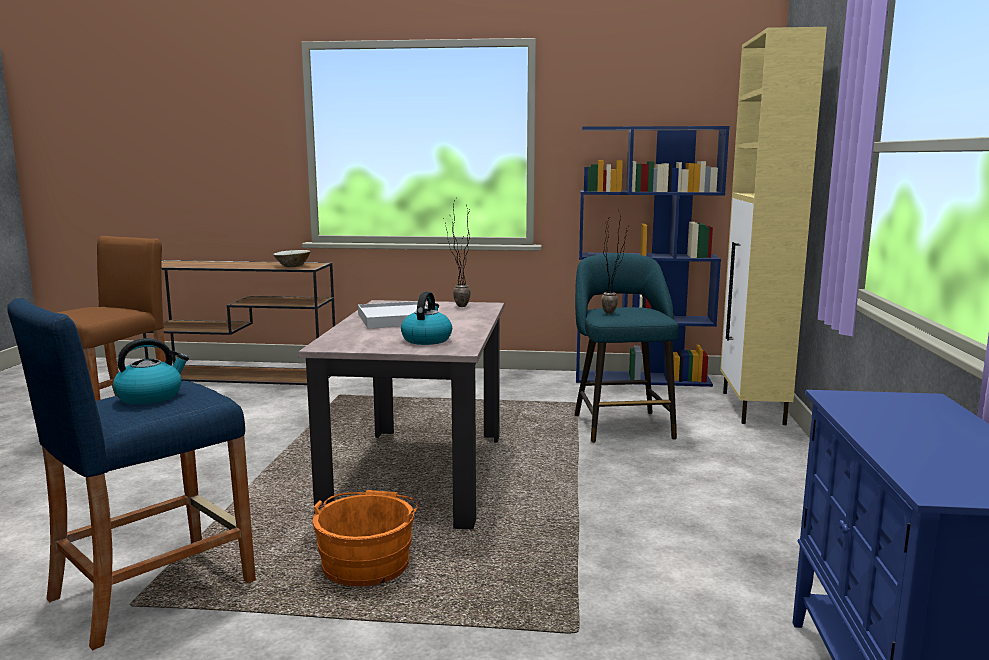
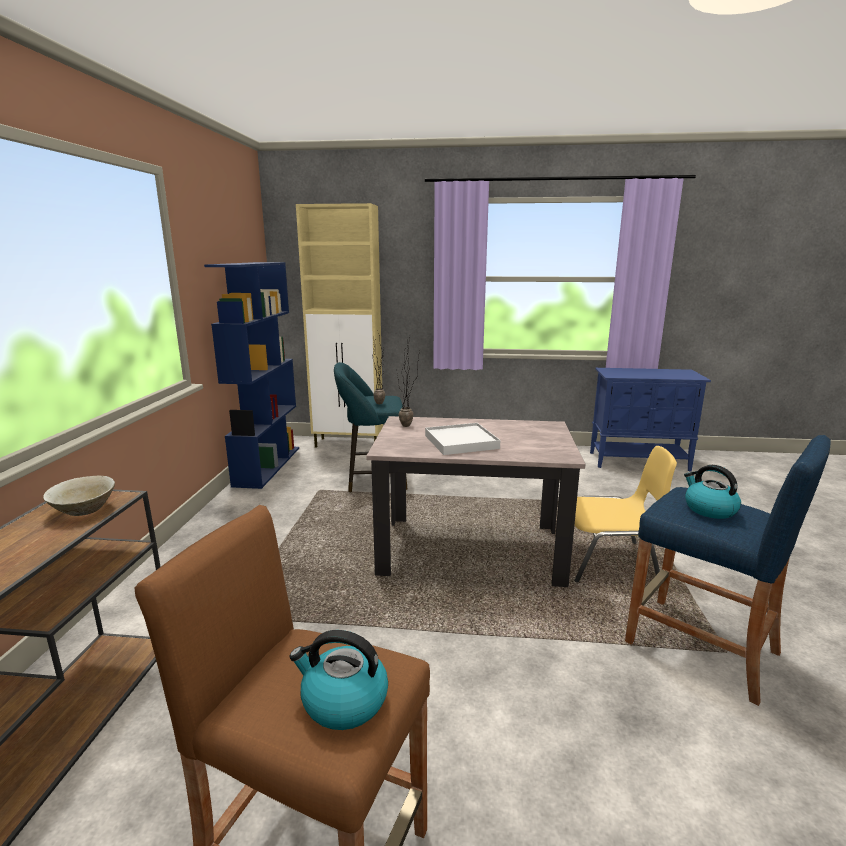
camera: 90 degrees left, 5 degrees up
(367, 562) = (609, 561): orange bucket -> yellow chair
(426, 339) = (529, 432): kettle -> kettle (343, 701)

